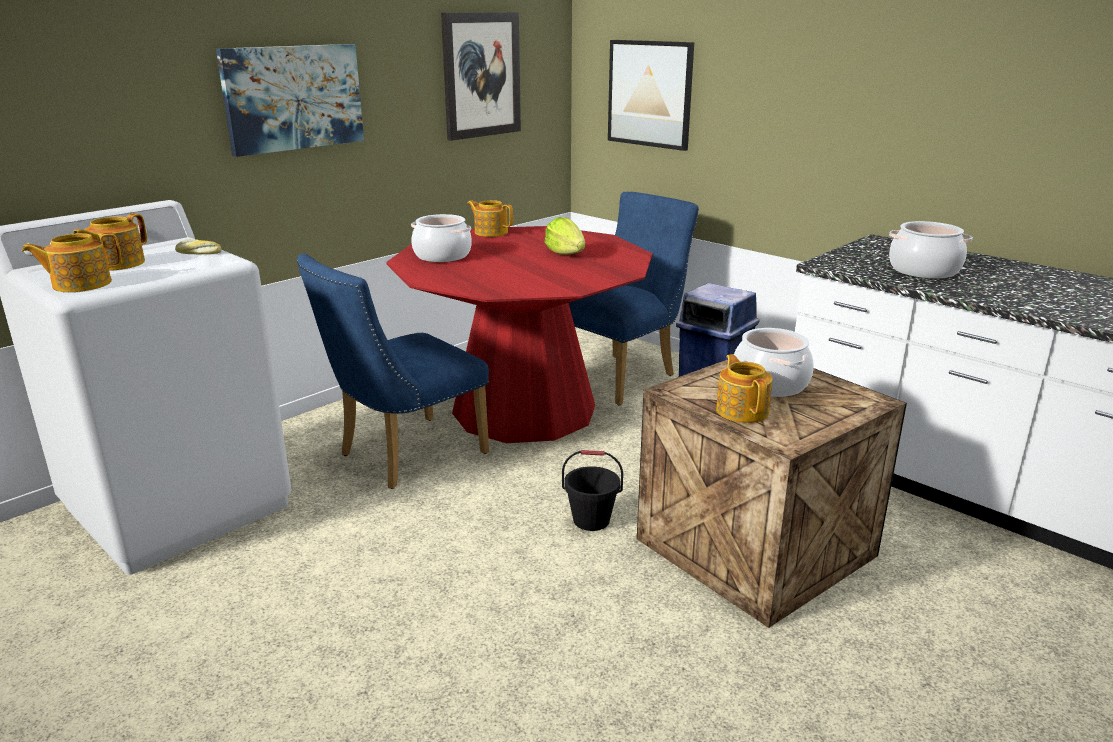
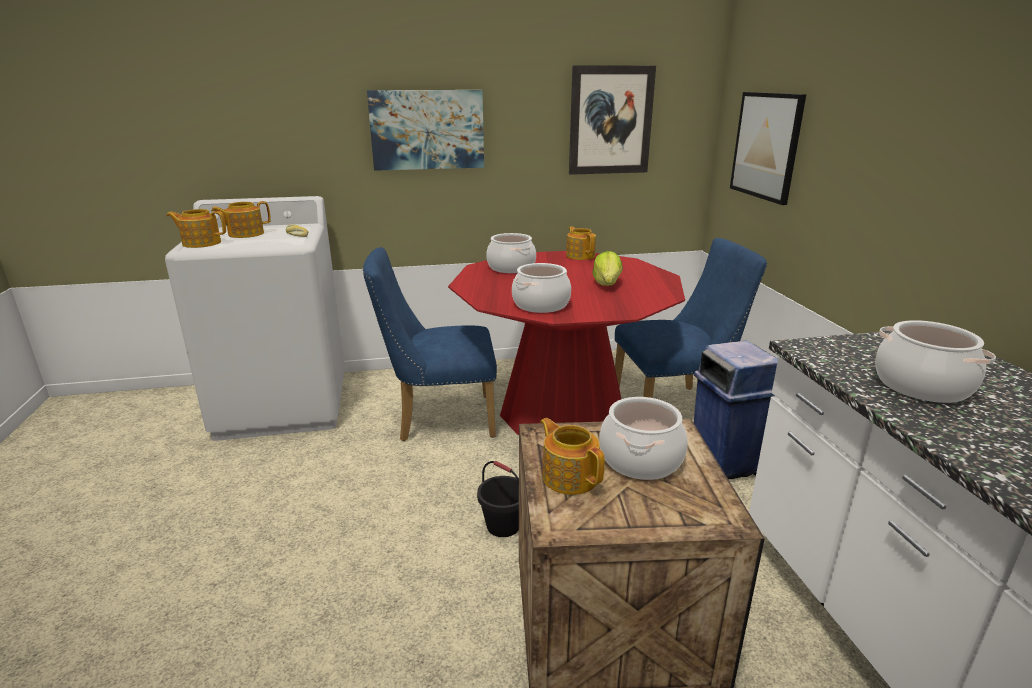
camera: 35 degrees right, 0 degrees up
(540, 283) = (541, 305): none -> cooking pot
(742, 410) = (569, 476): teapot -> teapot turned 60 degrees counterclockwise

